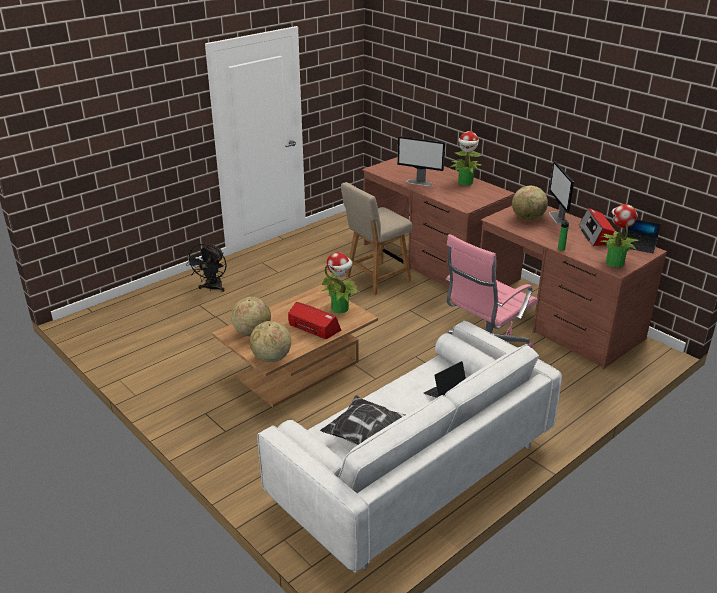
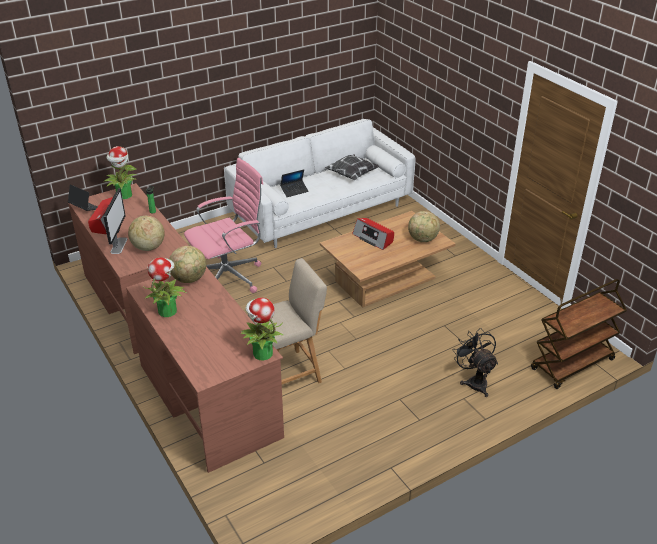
camera: 170 degrees left, 5 degrees up
(115, 308) = (572, 365): none -> brown cart
(212, 288) = (474, 381): black fan -> black fan turned 45 degrees counterclockwise
(271, 358) = (407, 219): globe -> globe (189, 279)
(340, 308) = (348, 253): potted plant -> potted plant (262, 353)
(419, 183) = (222, 317): monitor -> none

